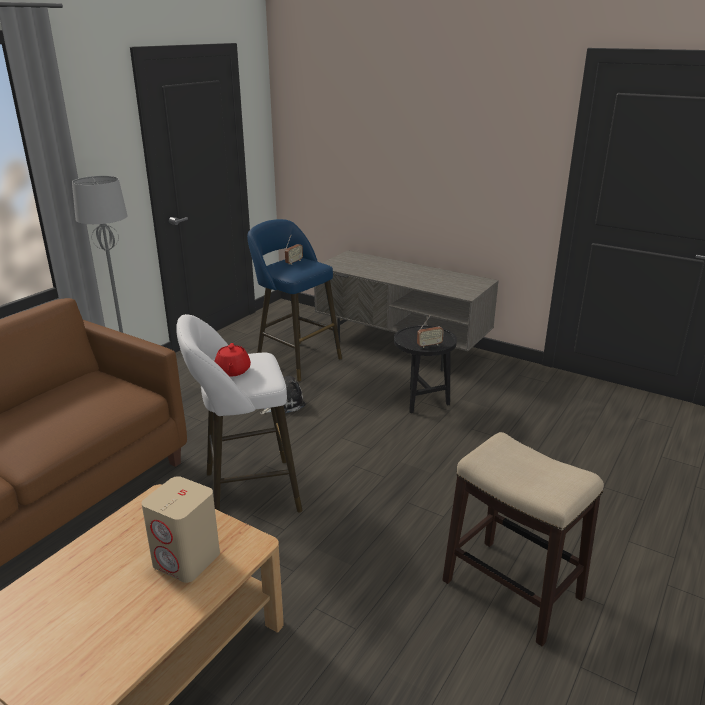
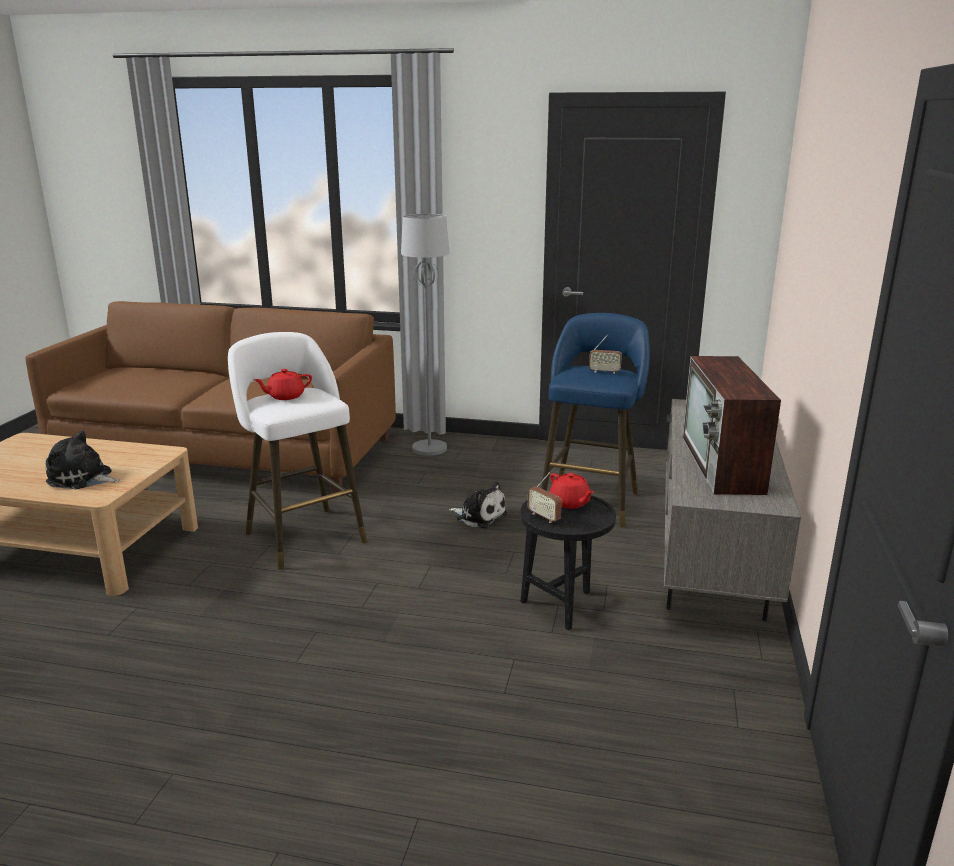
camera: 70 degrees right, 5 degrees down
(187, 560) = (82, 479): beige speaker -> plush toy
(414, 334) = (570, 503): none -> red teapot
(428, 279) = (723, 465): none -> television
(511, 588) = (165, 733): stool -> none

